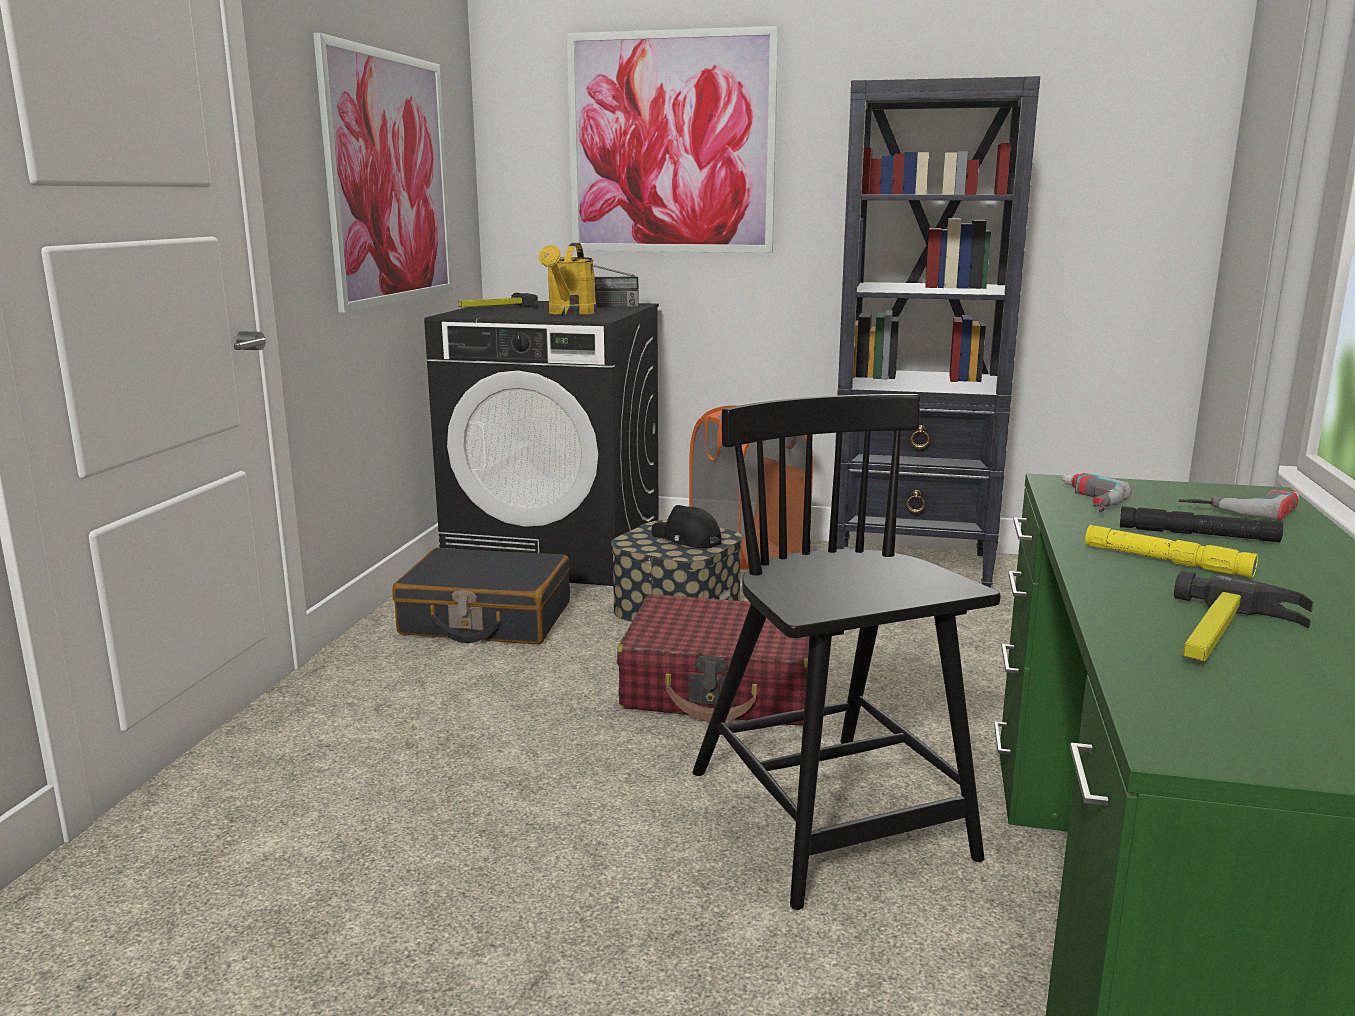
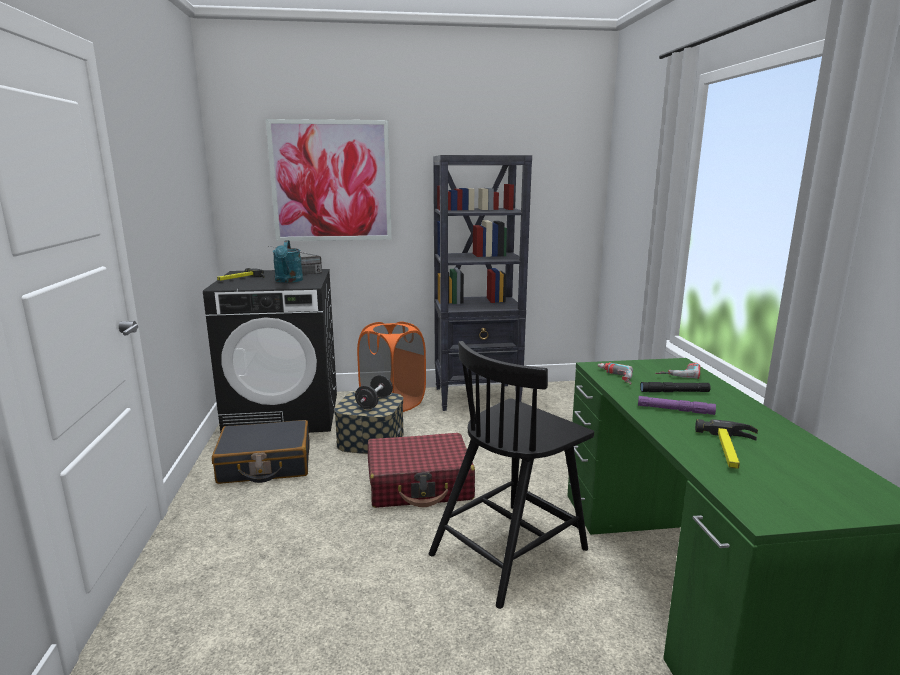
camera: 20 degrees left, 0 degrees up
(389, 179) = (177, 210): picture -> none
(569, 313) = (288, 281): yellow watering can -> turquoise watering can
(686, 539) = (374, 402): black cap -> black dumbbell
(830, 818) = (510, 550): black chair -> black chair turned 90 degrees counterclockwise
(1166, 561) = (675, 410): yellow flashlight -> purple flashlight

